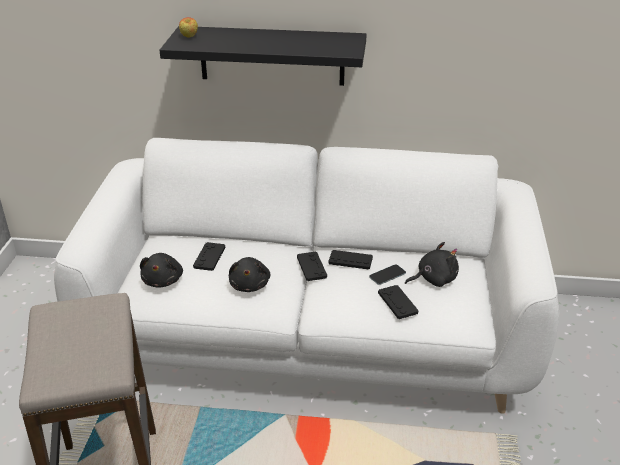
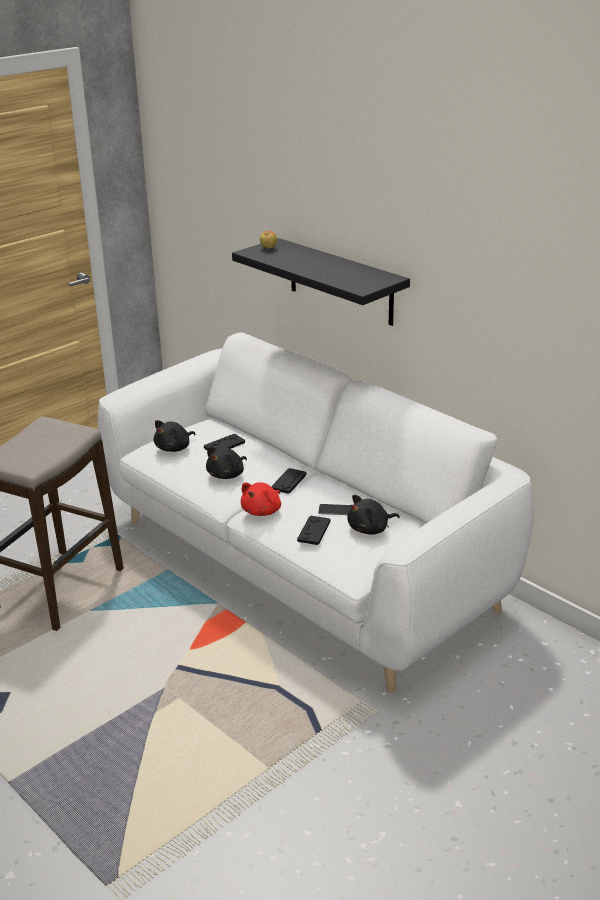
camera: 40 degrees right, 5 degrees down
(327, 305) = (263, 511): none -> red plush toy
(350, 260) = (324, 489): black game controller -> none
(433, 279) = (370, 529): black plush toy -> black plush toy turned 135 degrees clockwise

